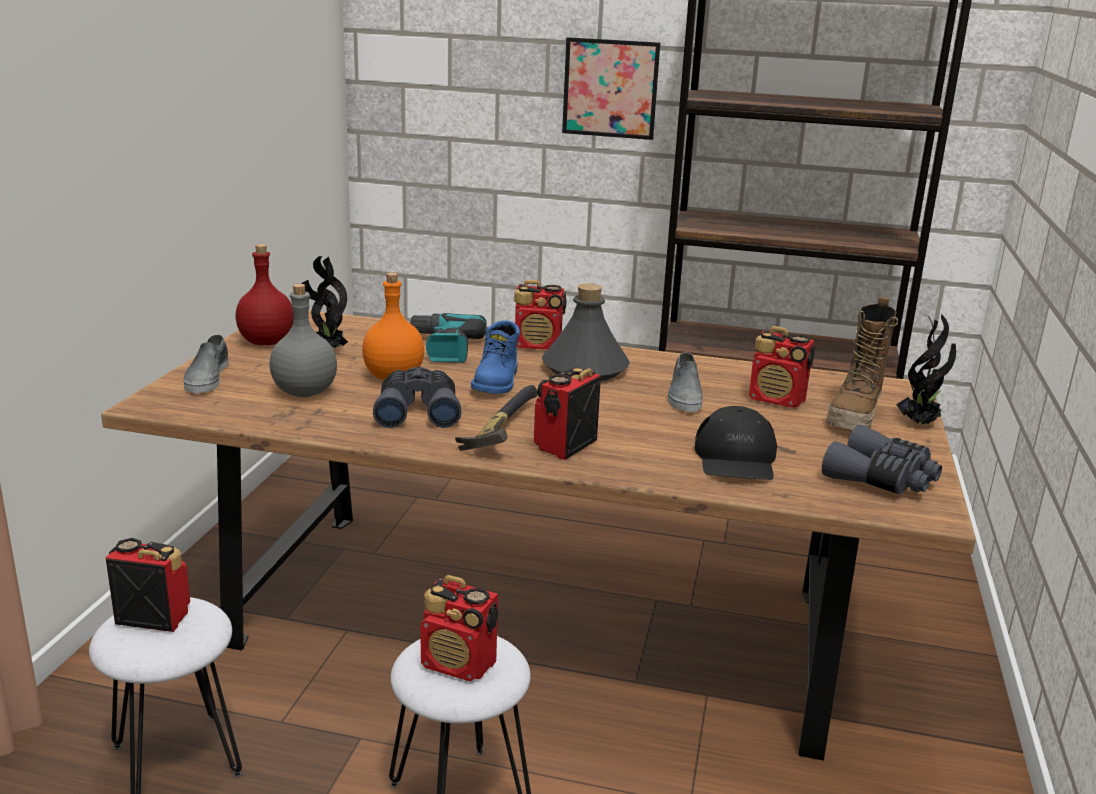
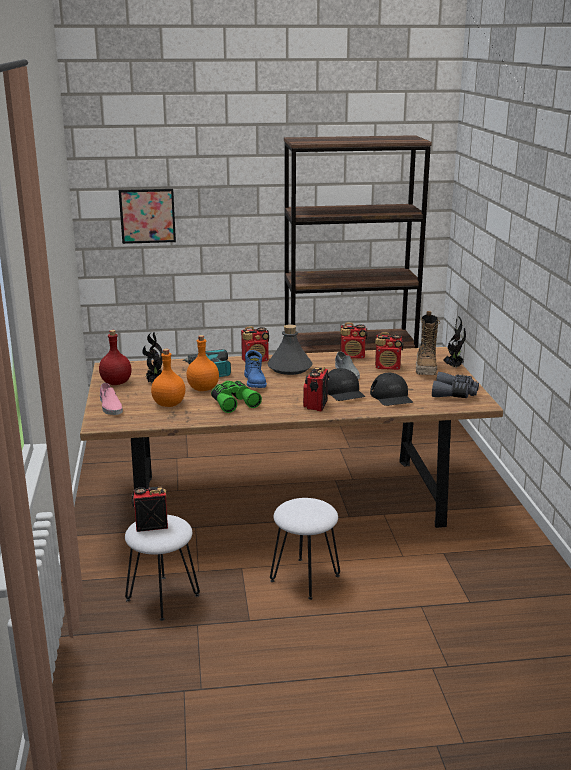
camera: 20 degrees left, 0 degrees up
(207, 377) = (110, 406): grey shoe -> pink shoe
(303, 392) = (168, 404): grey bottle -> orange bottle
(418, 411) = (233, 402): grey binoculars -> green binoculars
(459, 665) = (306, 511): radio -> radio (353, 356)
(498, 431) = (280, 405): hammer -> none
(610, 88) = (237, 210): picture -> picture (147, 216)
(645, 430) = (343, 392): none -> black cap

